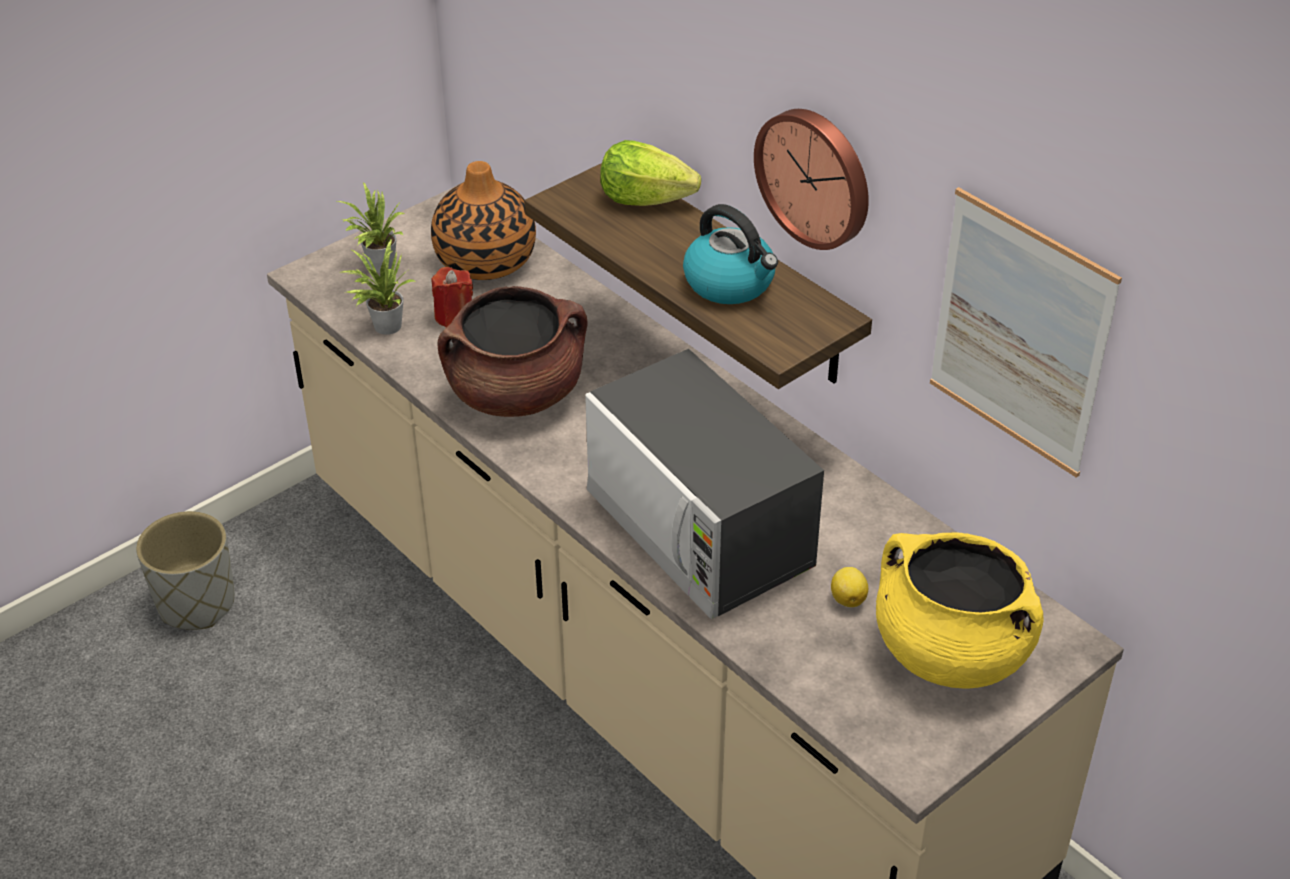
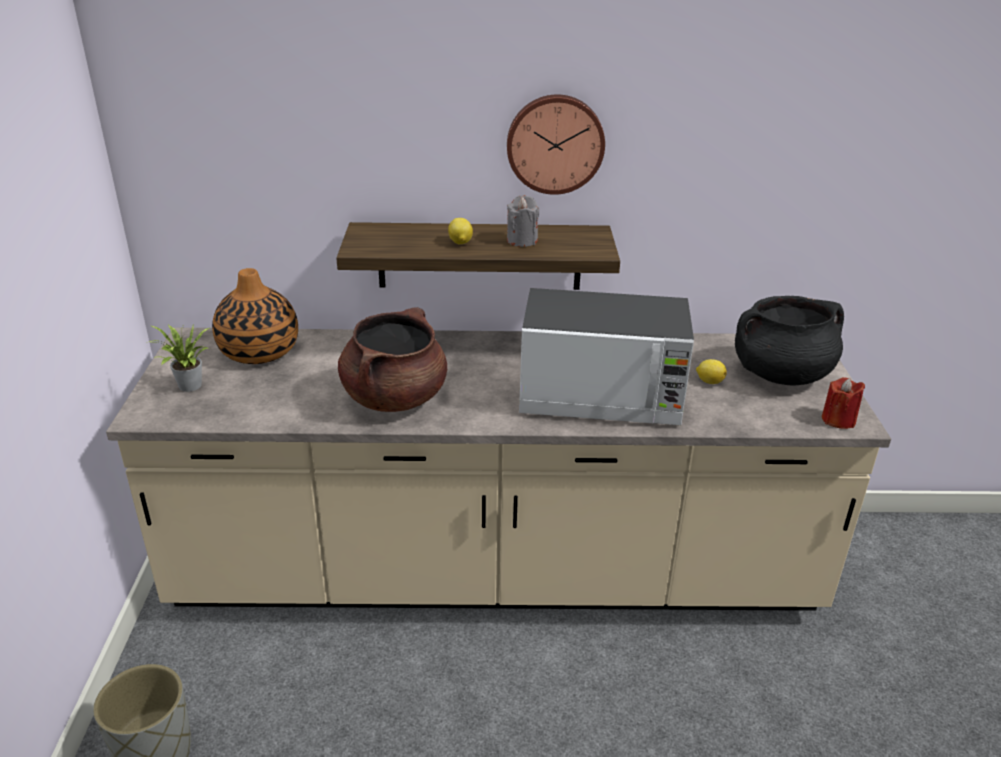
camera: 50 degrees left, 10 degrees down
(384, 326) = (249, 412): potted plant -> none
(454, 316) = (288, 384): red candle -> red candle (838, 420)
(645, 199) = (405, 230): lettuce -> none
(664, 249) = (460, 243): none -> lemon
(730, 283) = (522, 240): kettle -> grey candle
(950, 652) = (780, 374): yellow cooking pot -> black cooking pot
(1019, 333) = (732, 172): picture -> none

